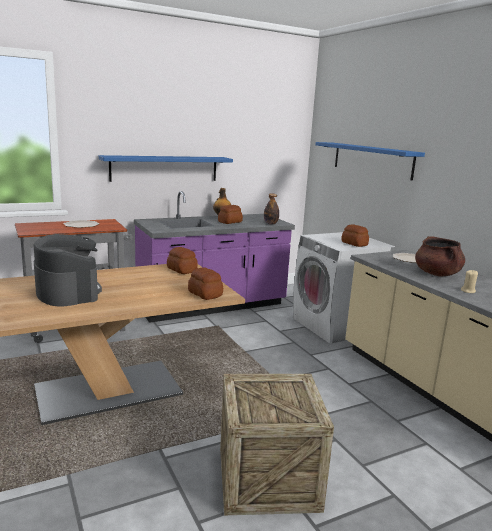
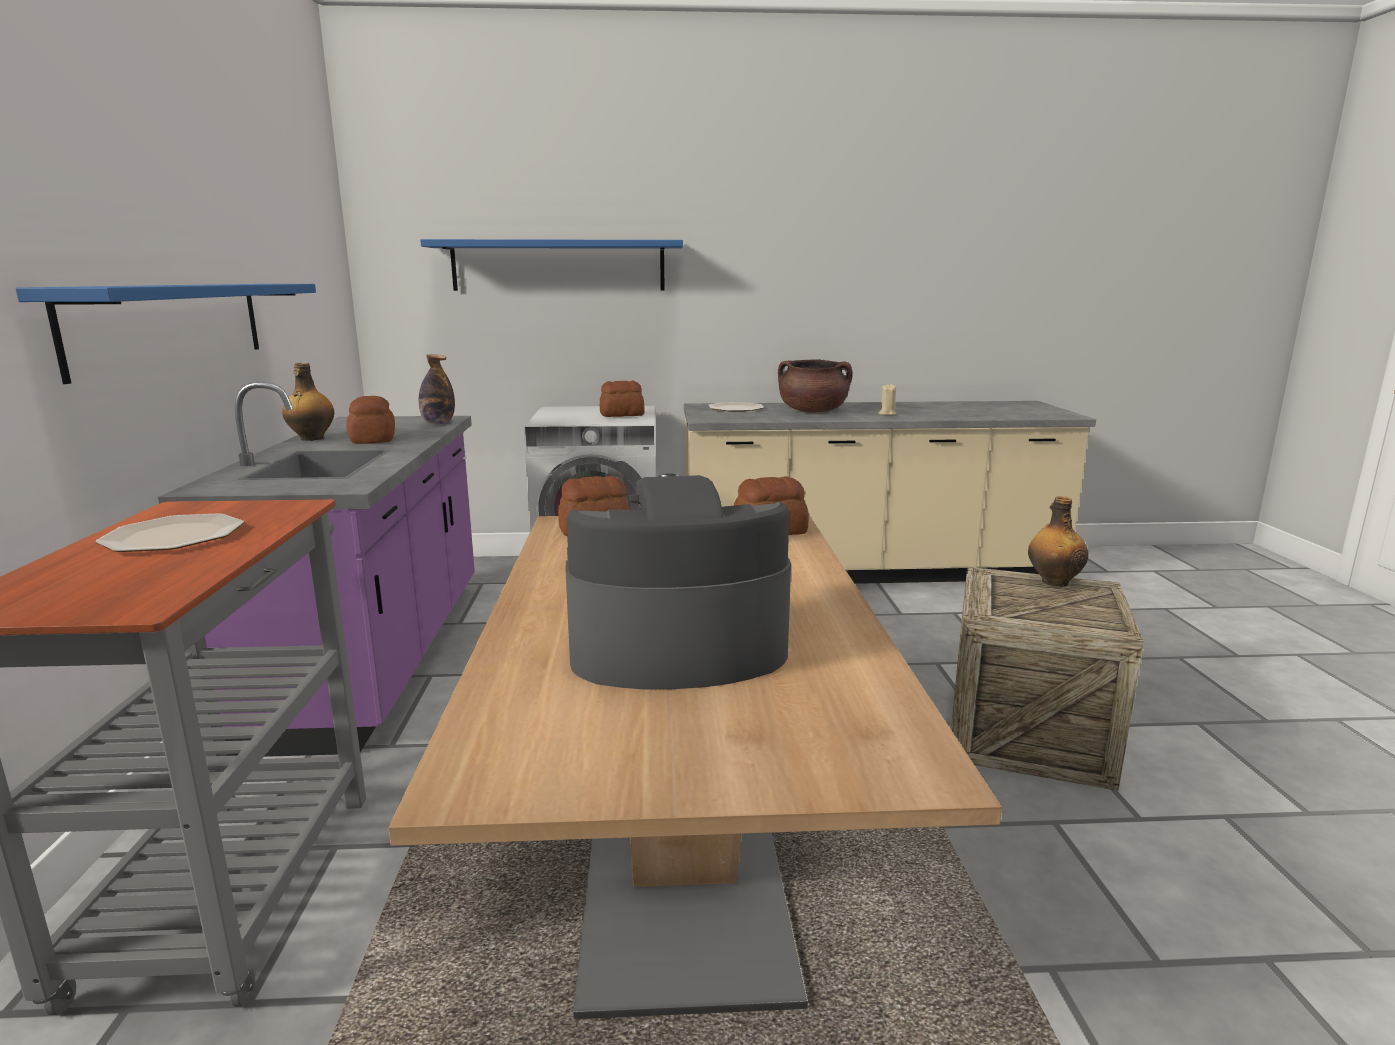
camera: 65 degrees left, 0 degrees up
(309, 401) = (1053, 582): none -> bottle

